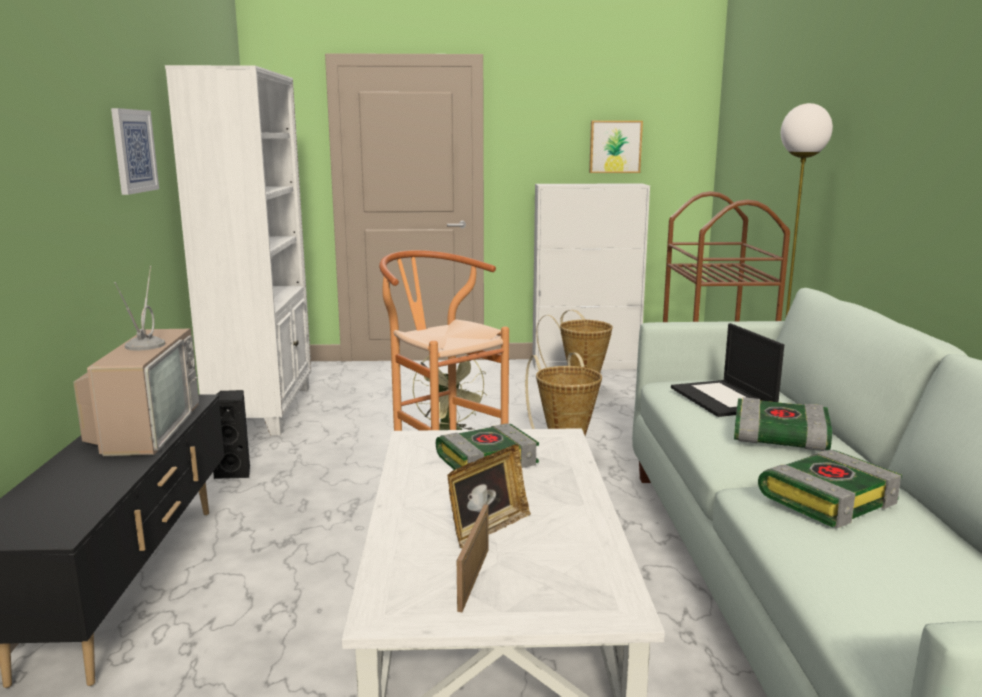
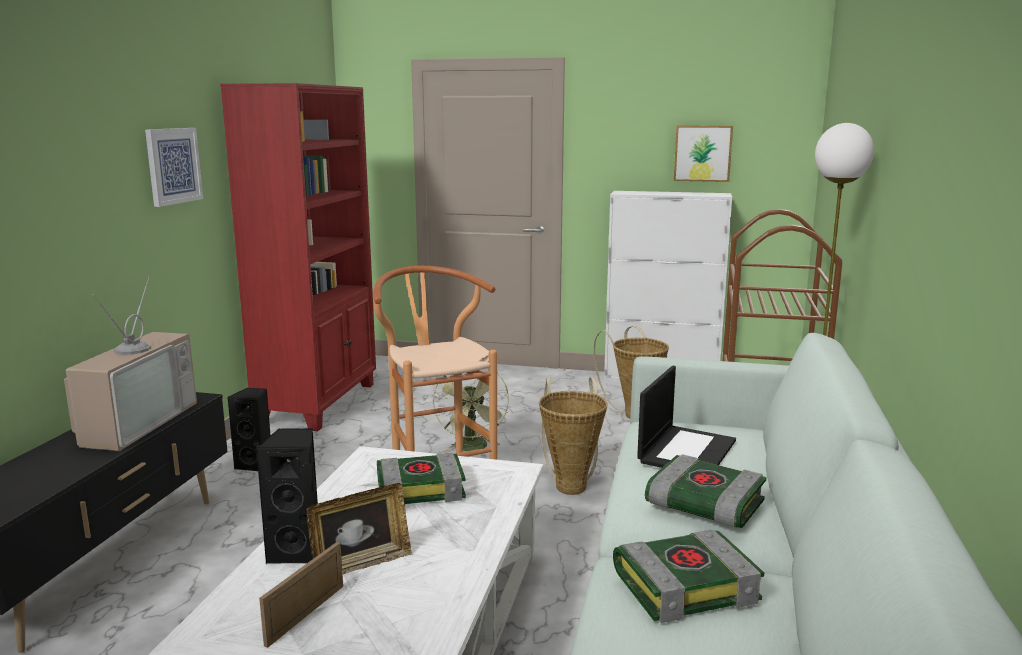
camera: 15 degrees right, 0 degrees up
(263, 409) = (319, 403): white bookcase -> red bookcase
(415, 527) = (298, 551): none -> black speaker
(724, 399) = (686, 450): laptop -> laptop turned 150 degrees counterclockwise

